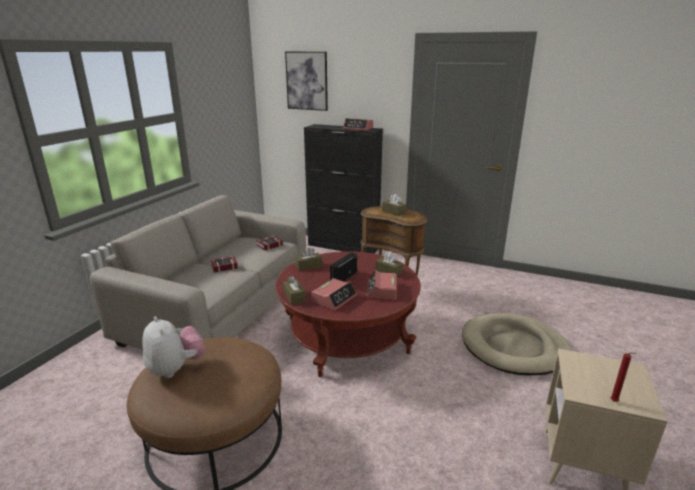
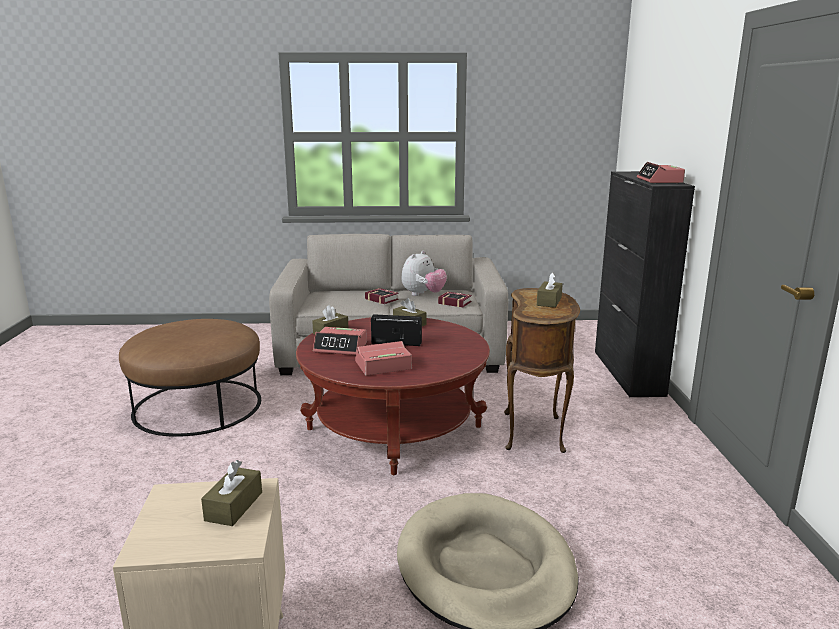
camera: 65 degrees right, 5 degrees down
(176, 368) = (189, 324): plush toy -> plush toy (423, 294)
(307, 81) = (651, 104): picture -> none
(388, 271) = (441, 361): brown tissue box -> brown tissue box (234, 506)
(615, 402) = (151, 522): red candle -> none

